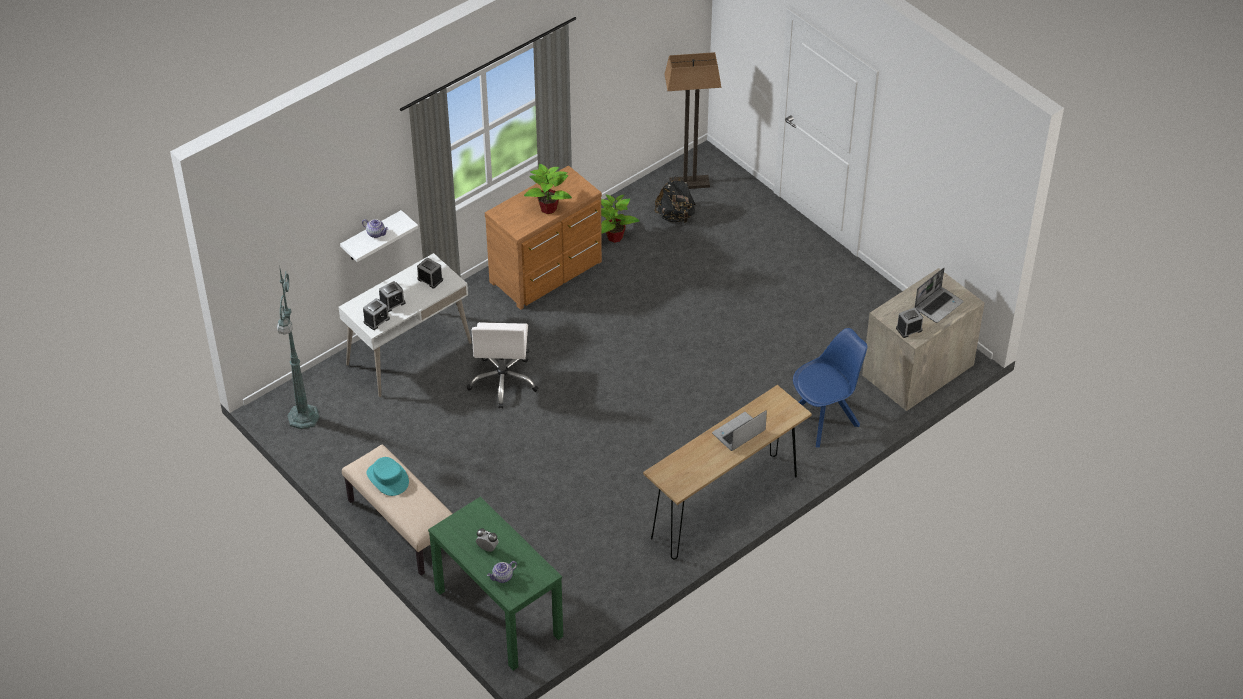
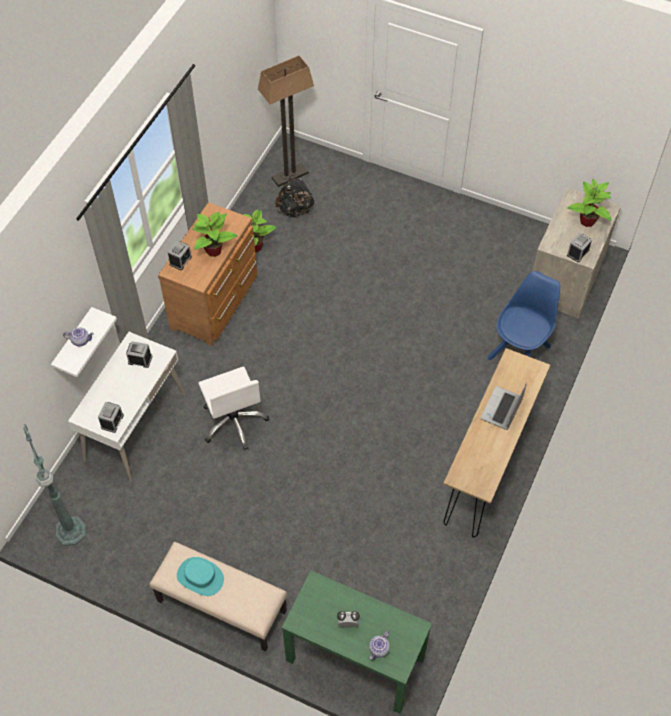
camera: 25 degrees left, 10 degrees up
(392, 303) = (117, 397): alarm clock -> alarm clock (180, 260)
(938, 305) = (587, 221): laptop -> potted plant

